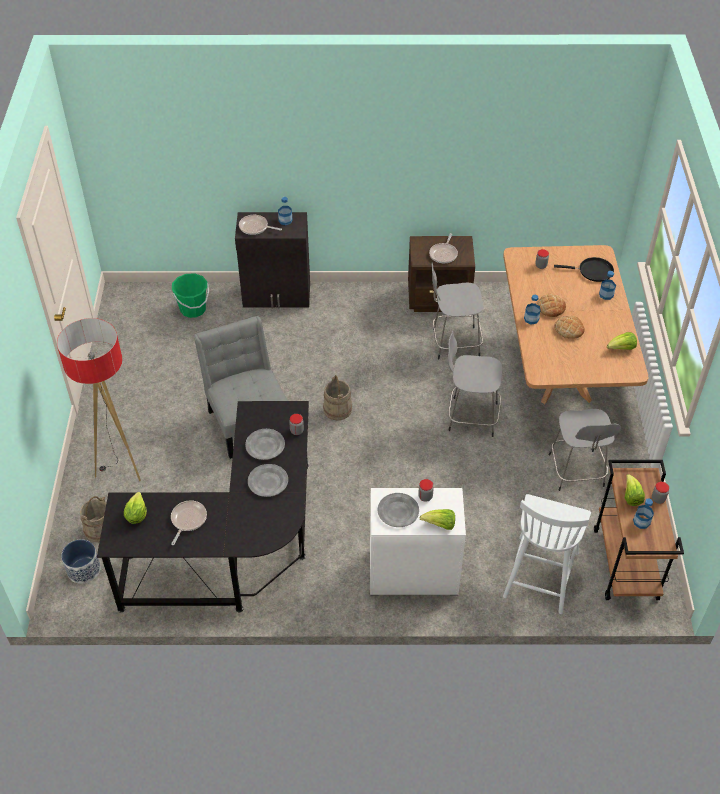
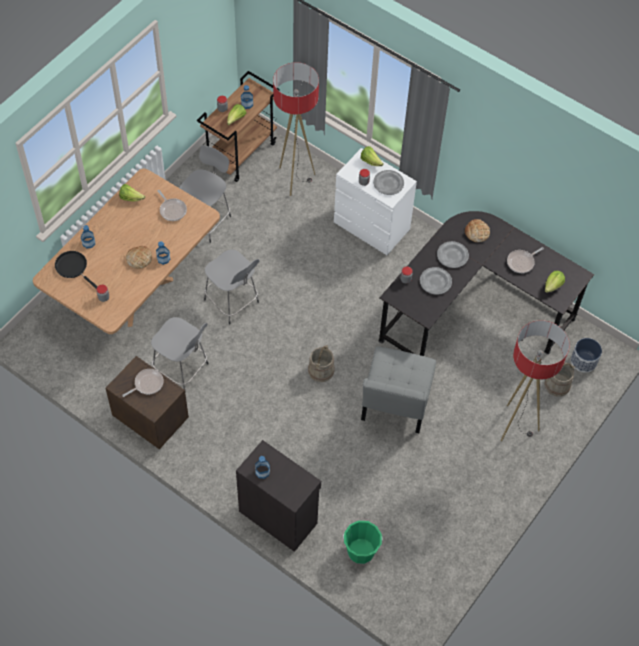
camera: 145 degrees left, 10 degrees up
(255, 227) = (294, 481): frying pan -> frying pan (172, 210)
(541, 573) = (295, 179): white chair -> floor lamp
(569, 329) = (147, 234): bread -> bread (477, 232)

